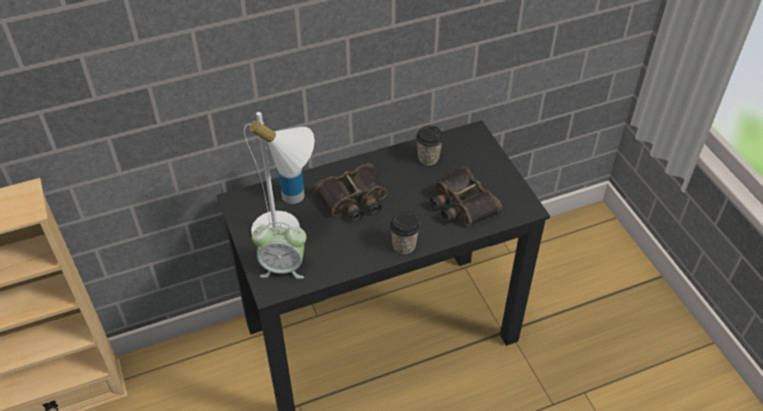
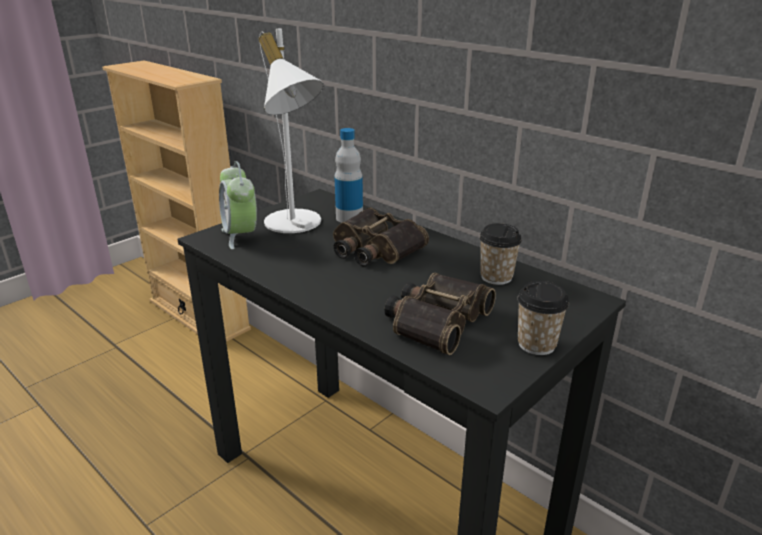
camera: 65 degrees right, 20 degrees down
(404, 245) = (322, 295): cup -> cup (536, 344)

